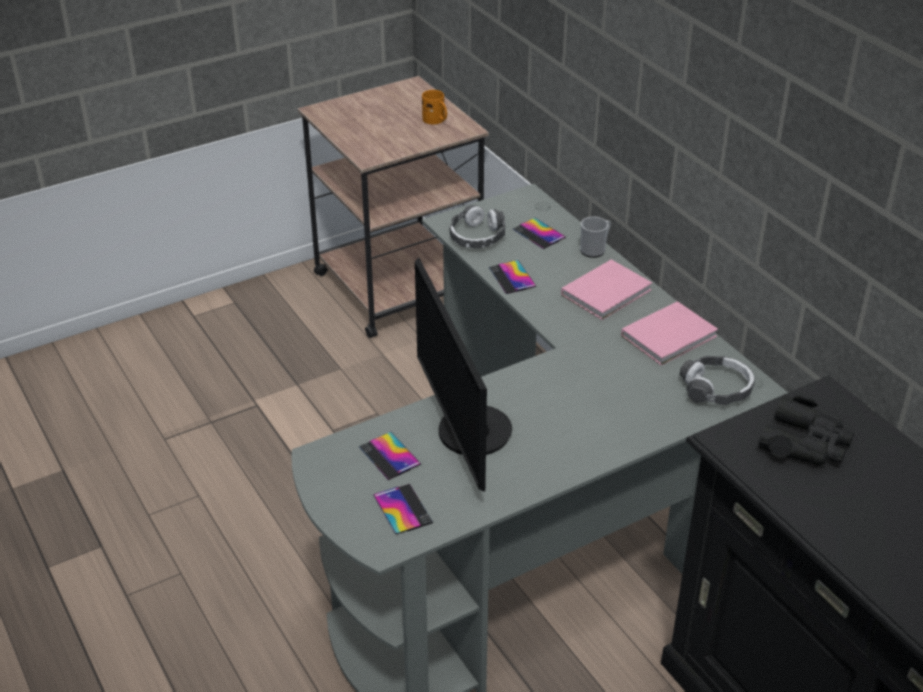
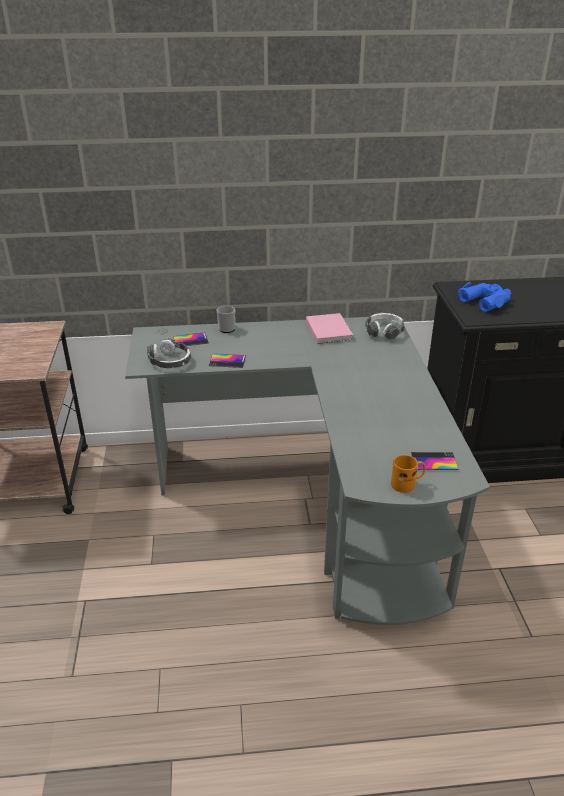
camera: 65 degrees left, 5 degrees down
(389, 456) = (378, 453): phone -> none
(436, 120) = (23, 334): orange mug -> orange mug (407, 483)
(466, 433) = (373, 418): monitor -> none
(608, 292) = (272, 335): pink book -> none
(805, 443) = (486, 301): black binoculars -> blue binoculars

